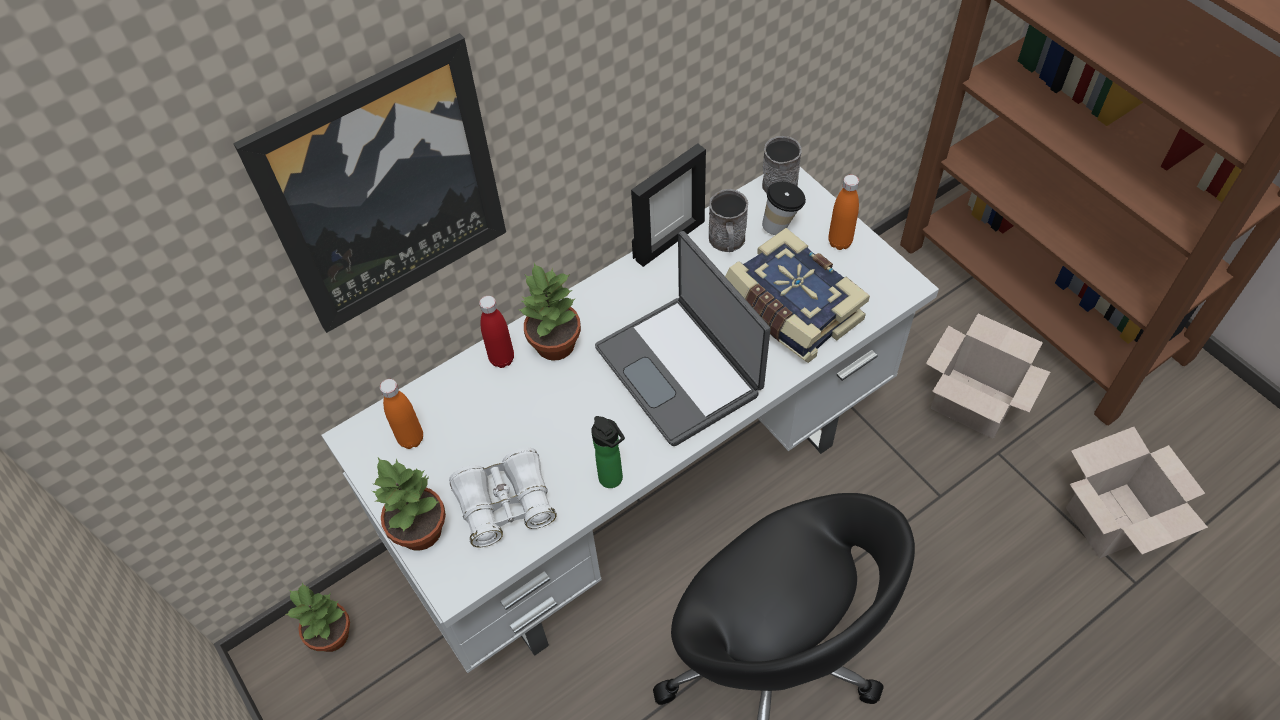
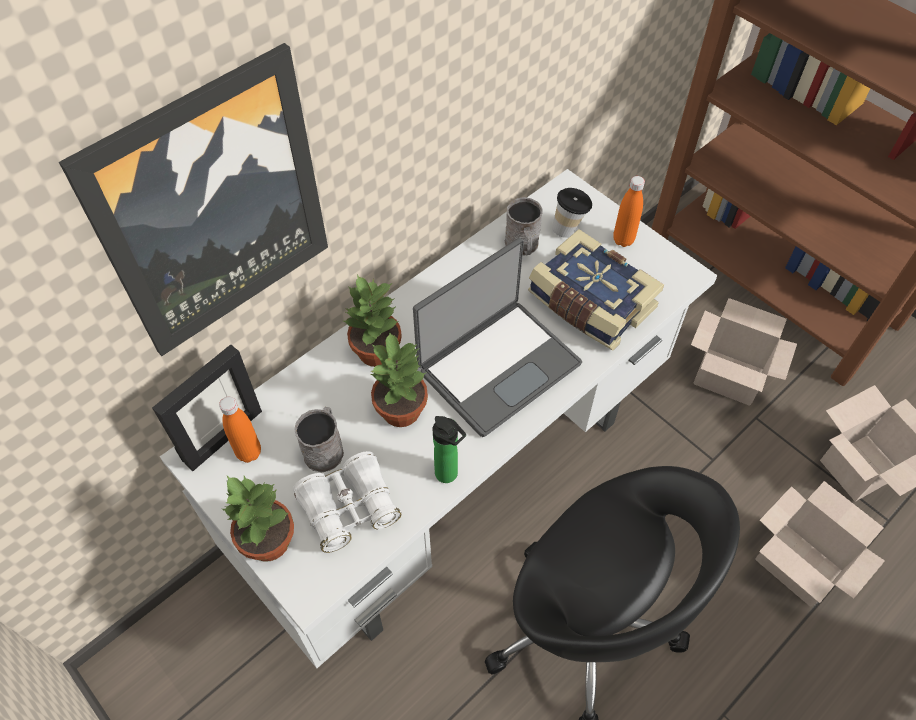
camera: 10 degrees left, 0 degrees up
(332, 634) = (178, 641): potted plant -> potted plant (402, 409)
(502, 359) = (328, 369): red bottle -> none
(669, 239) = (469, 248): picture frame -> picture frame (222, 436)
(681, 369) = (497, 366): laptop -> laptop turned 90 degrees counterclockwise
(780, 180) = (562, 188): grey mug -> grey mug (325, 448)
(1024, 623) = (800, 565): none -> cardboard box

